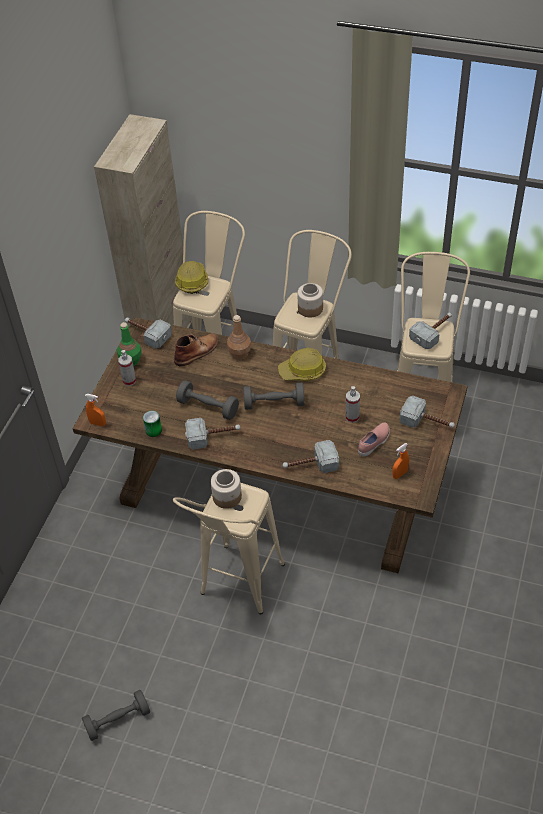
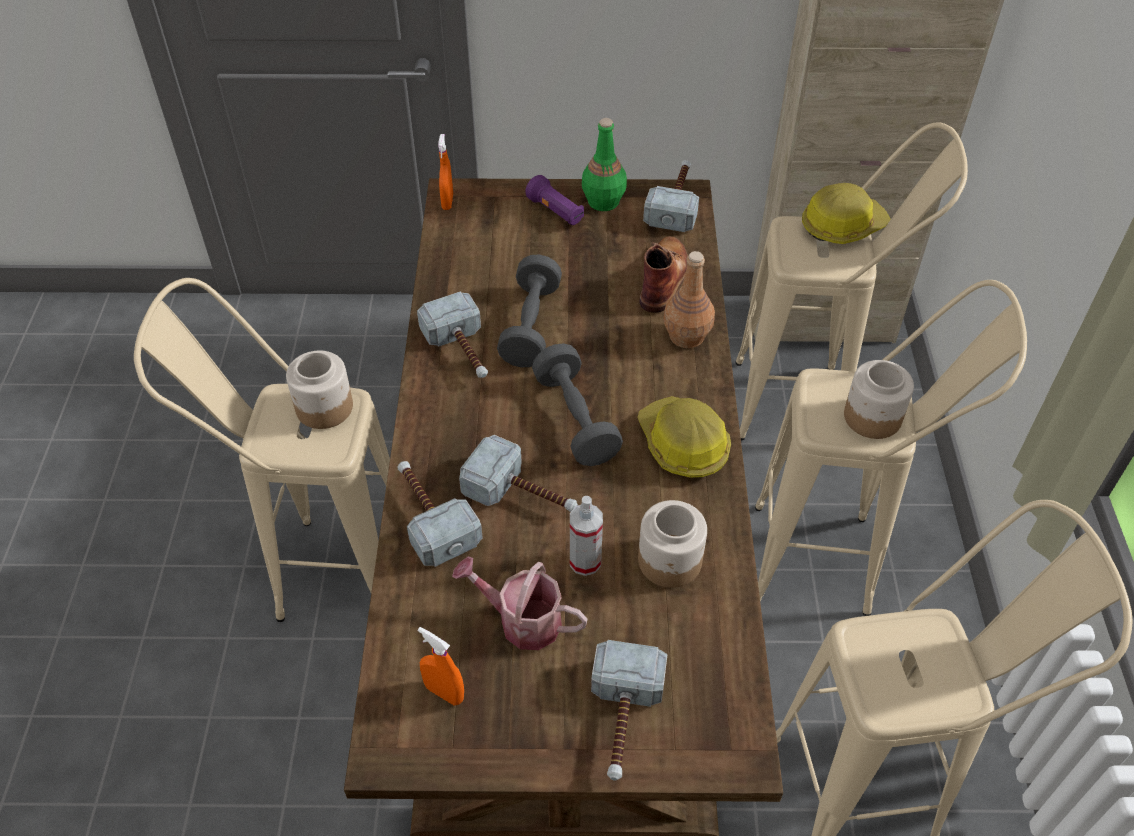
camera: 70 degrees right, 0 degrees up
(117, 720) = (63, 481): grey dumbbell -> none
(129, 381) = (556, 212): spray bottle -> purple flashlight
(153, 430) = (452, 270): can -> none
(197, 351) = (664, 277): brown boot -> brown boot turned 105 degrees counterclockwise
(361, 390) = (670, 561): none -> jar
(374, 443) = (522, 620): pink shoe -> watering can
(433, 332) = (931, 676): hammer -> hammer (523, 495)

